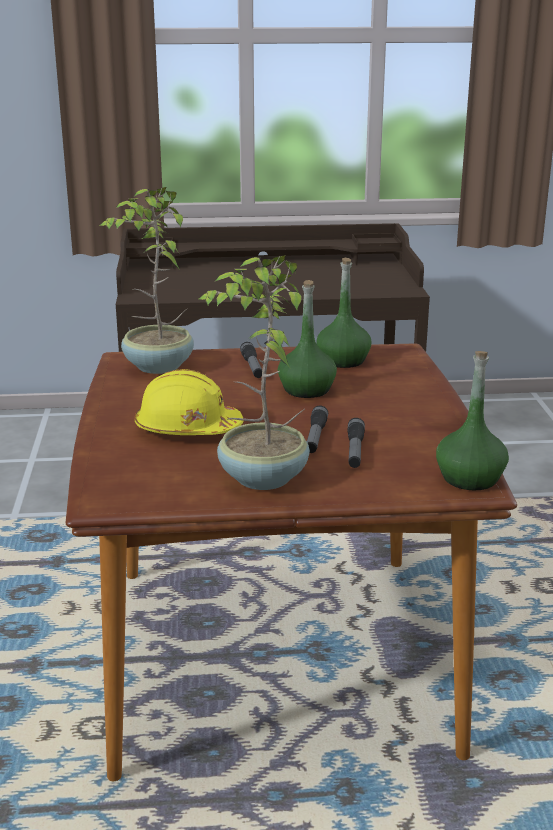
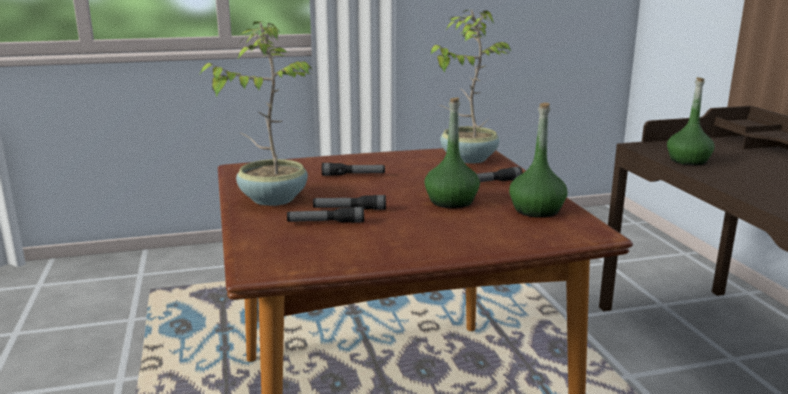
camera: 80 degrees right, 5 degrees down
(187, 429) = (353, 175): yellow hard hat -> flashlight
(469, 478) = (275, 265): green bottle -> green bottle (688, 161)

